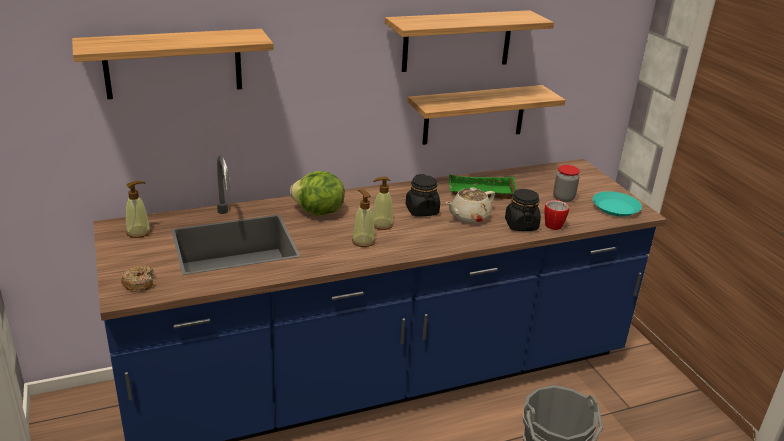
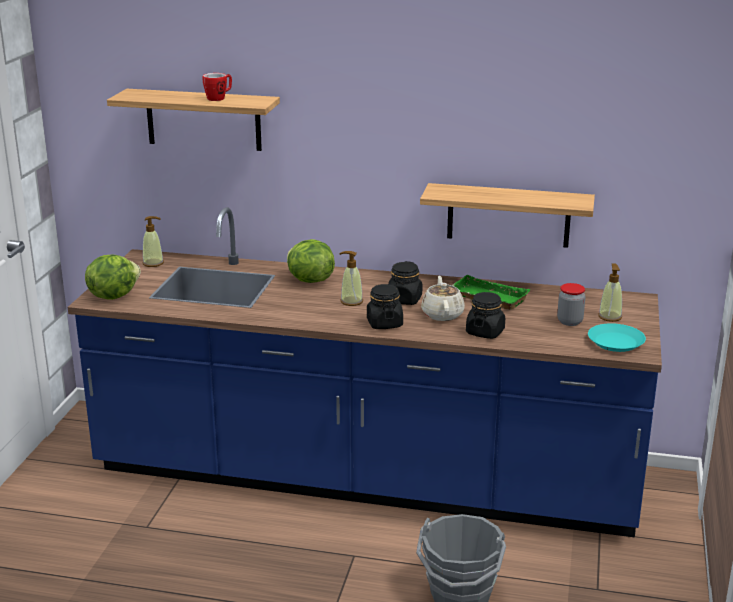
camera: 35 degrees right, 5 degrees down
(139, 283) = (113, 295): donut -> lettuce
(363, 241) = (317, 309): soap dispenser -> soap dispenser (610, 317)
(437, 239) = (384, 323): none -> black jar
(457, 40) = (482, 131): shelf -> none
(468, 217) = (442, 314): beige teapot -> beige teapot turned 90 degrees clockwise
(554, 224) = (521, 339): mug -> mug (219, 98)

